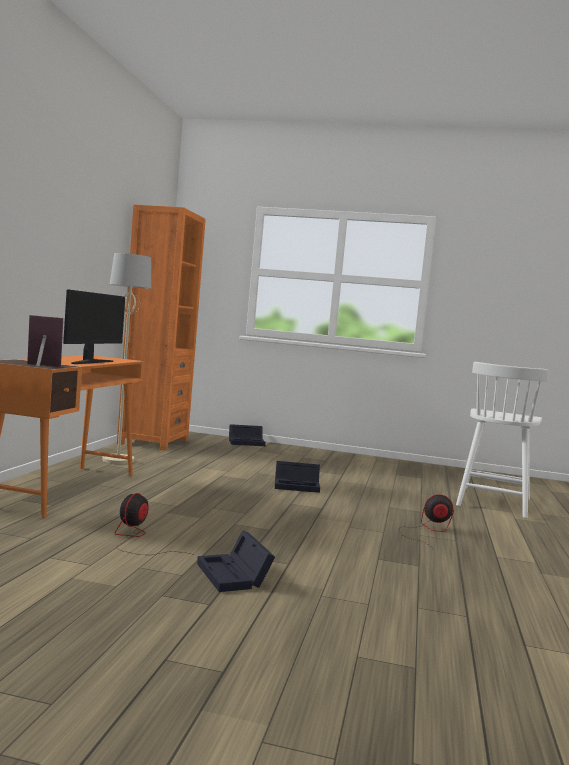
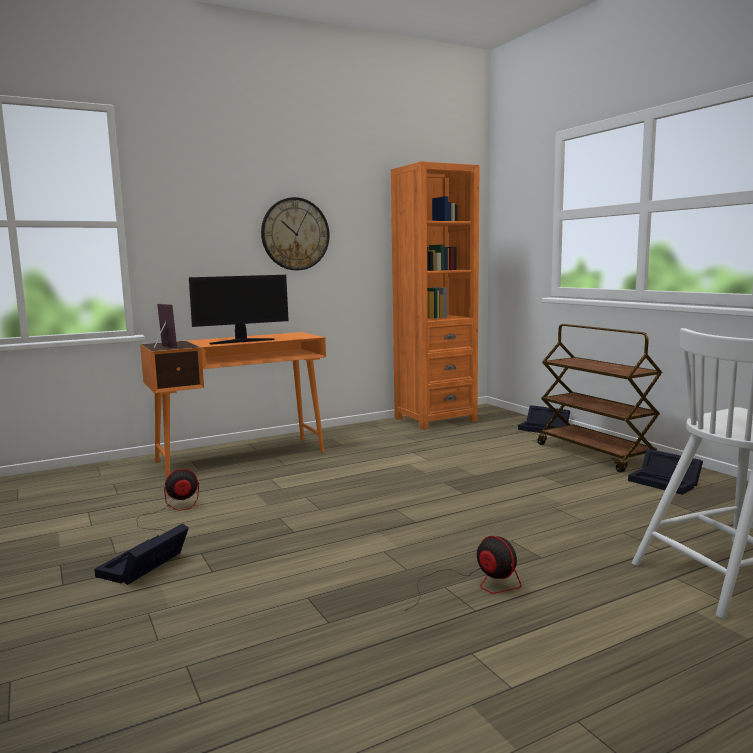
camera: 50 degrees right, 5 degrees up
(74, 252) = (295, 234): none -> wall clock
(118, 460) = (352, 435): beige floor lamp -> none
(298, 486) = (461, 490): black storage box -> black storage box (666, 482)
(313, 455) = (595, 454): none -> brown cart

